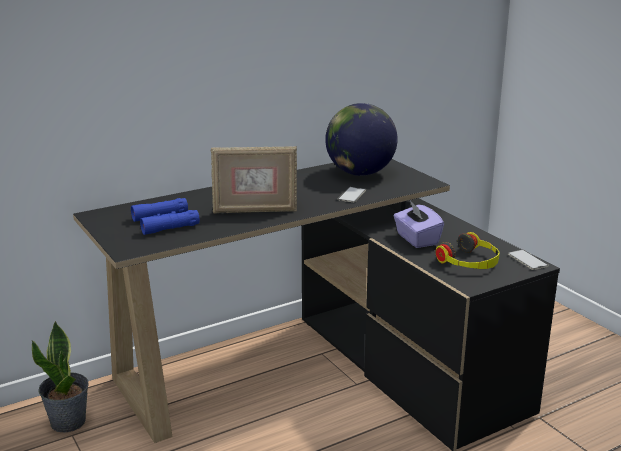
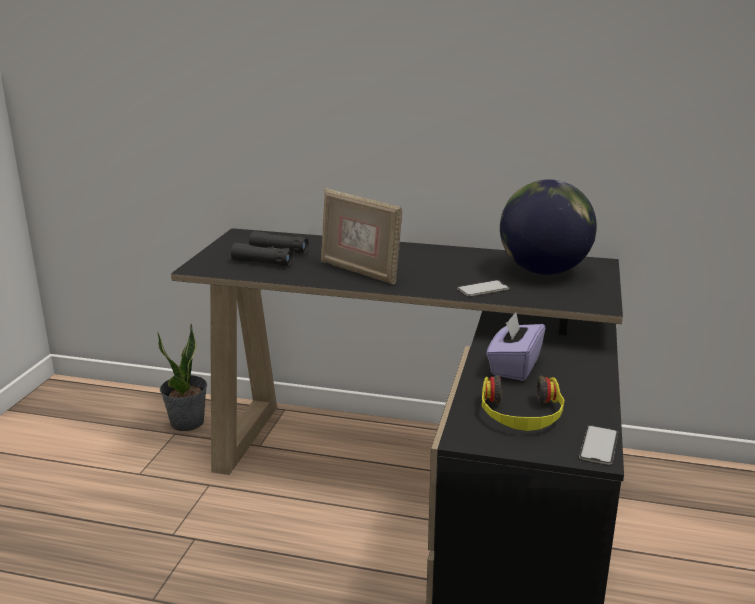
camera: 45 degrees right, 0 degrees up
(165, 222) = (271, 256): blue binoculars -> black binoculars

